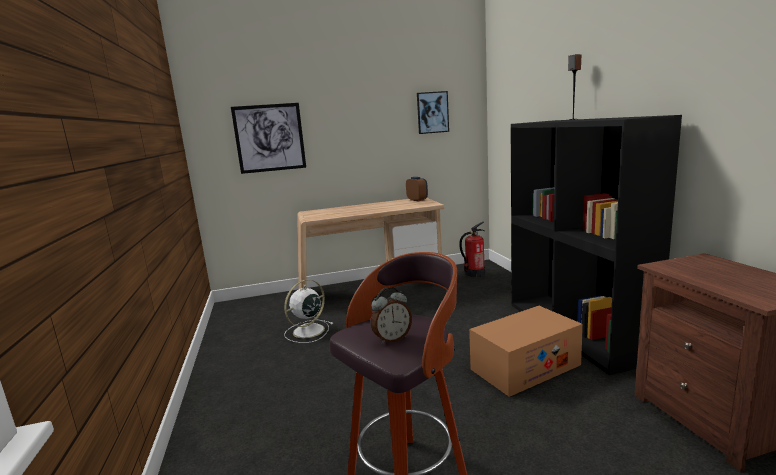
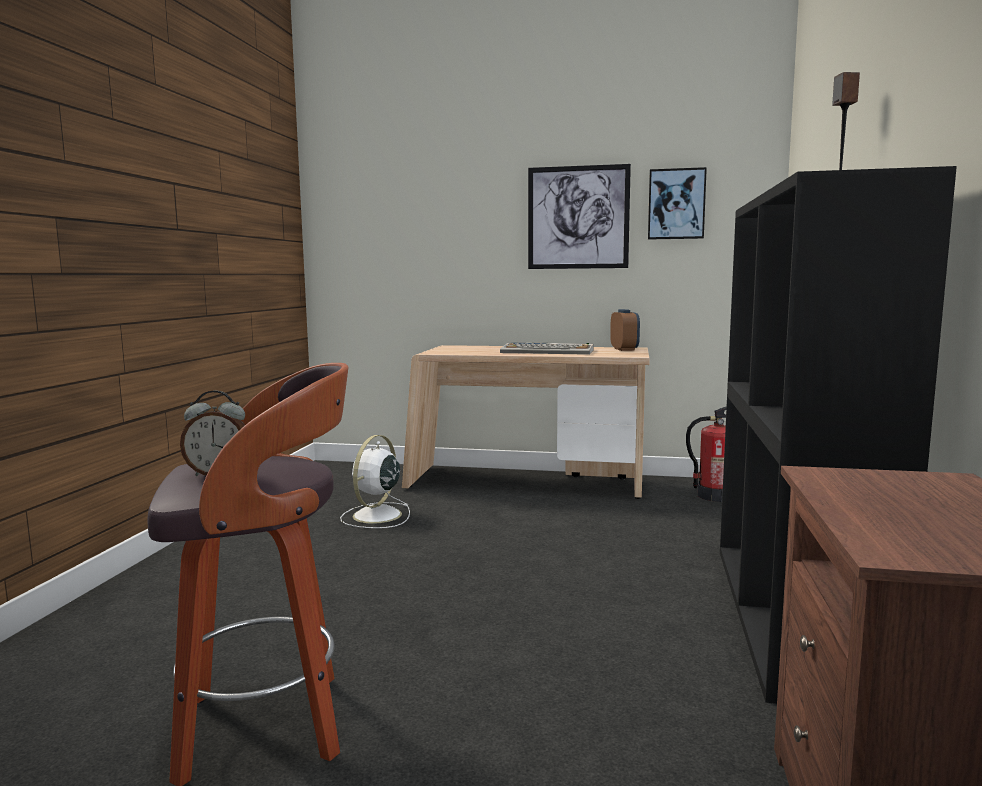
camera: 25 degrees right, 5 degrees down
(269, 138) = (411, 231): picture -> picture (578, 217)
(307, 331) = (376, 516): white fan -> white fan turned 45 degrees counterclockwise
(379, 207) = (548, 351): none -> keyboard
(525, 367) = (624, 644): cardboard box -> none

